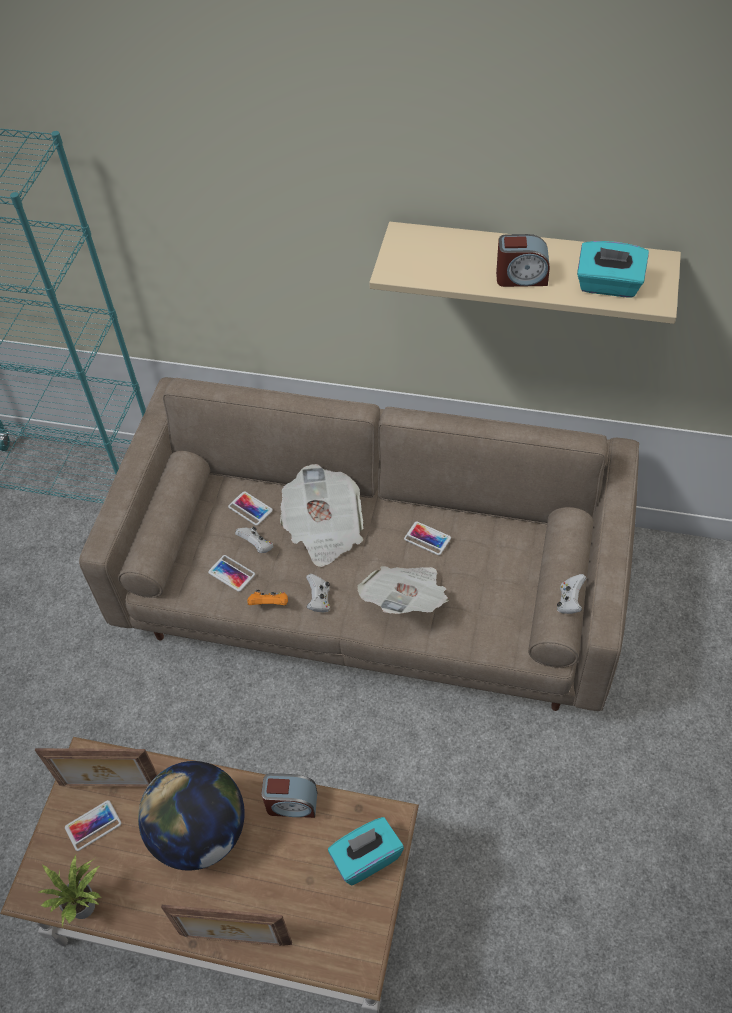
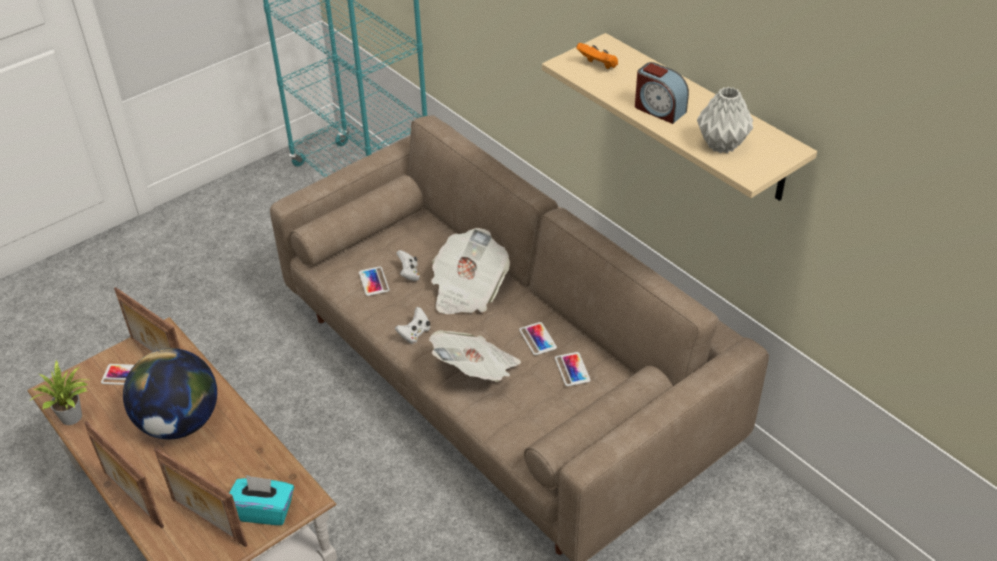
camera: 35 degrees right, 10 degrees down
(250, 508) = (430, 247): phone -> phone (572, 369)
(270, 605) = (378, 316): orange game controller -> orange game controller (598, 66)
(291, 804) = (253, 444): alarm clock -> none
(328, 908) = (207, 523): none -> picture frame
(569, 601) = (582, 432): white game controller -> none
(608, 286) = (722, 145): turquoise tissue box -> grey vase

